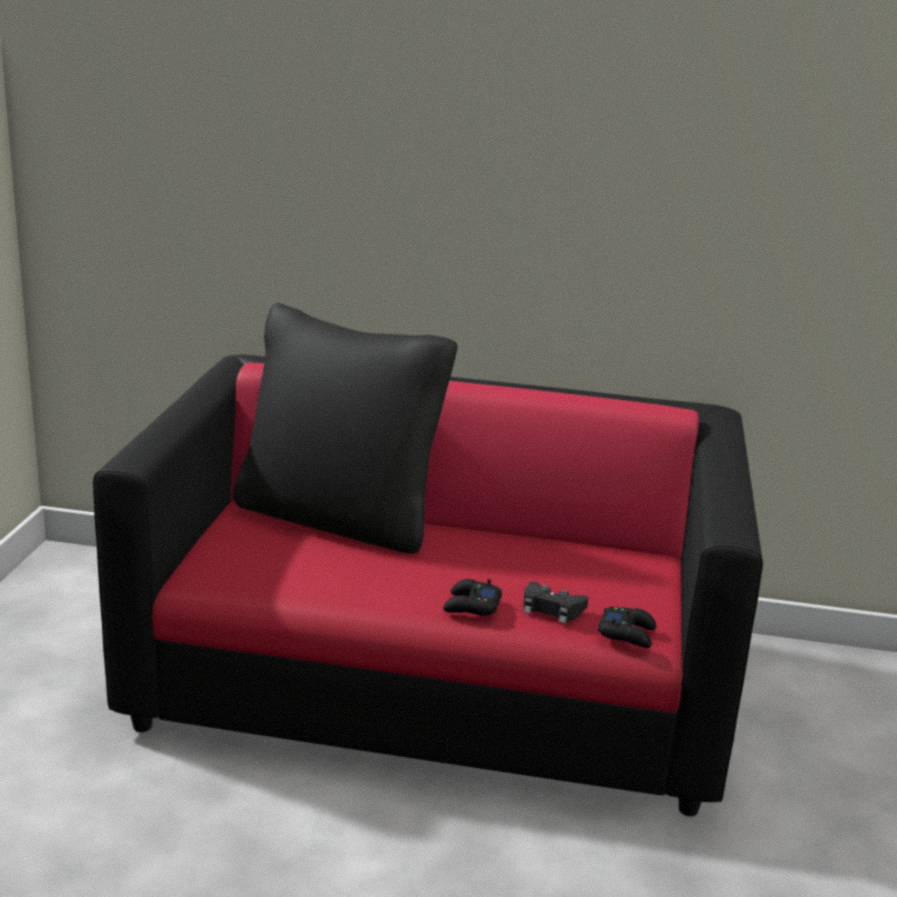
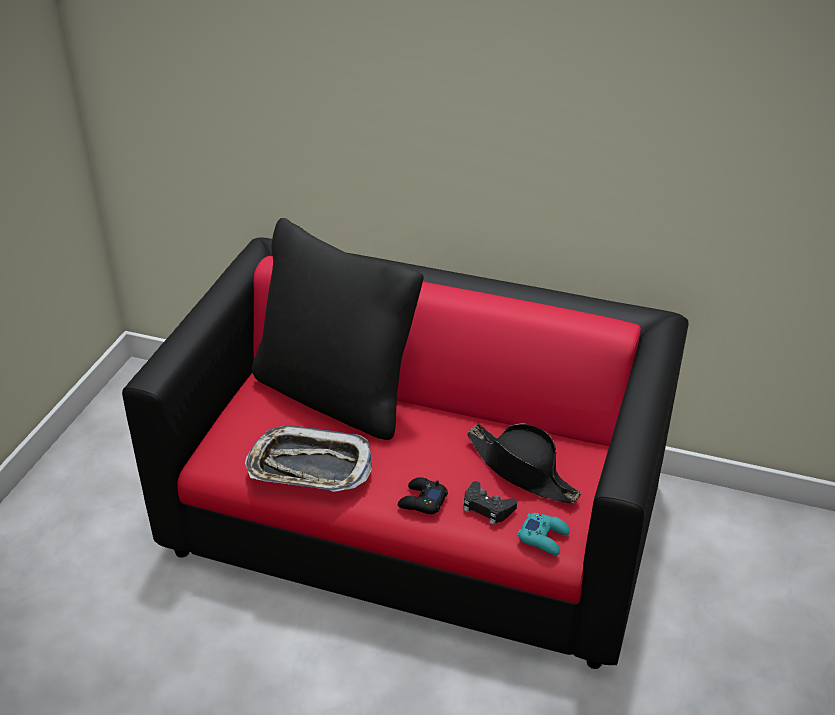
camera: 10 degrees right, 15 degrees up
(324, 580) = (309, 467): none -> tray
(582, 576) = (522, 471): none -> black hat
(627, 633) = (544, 537): black game controller -> turquoise game controller

